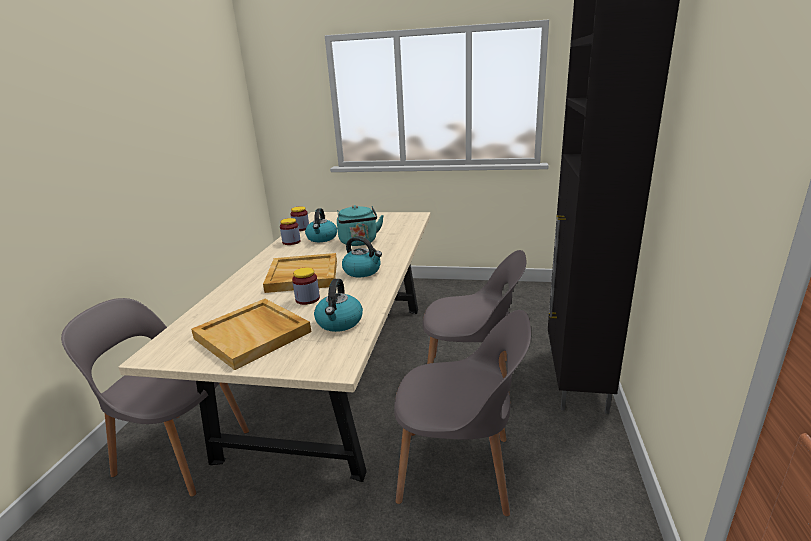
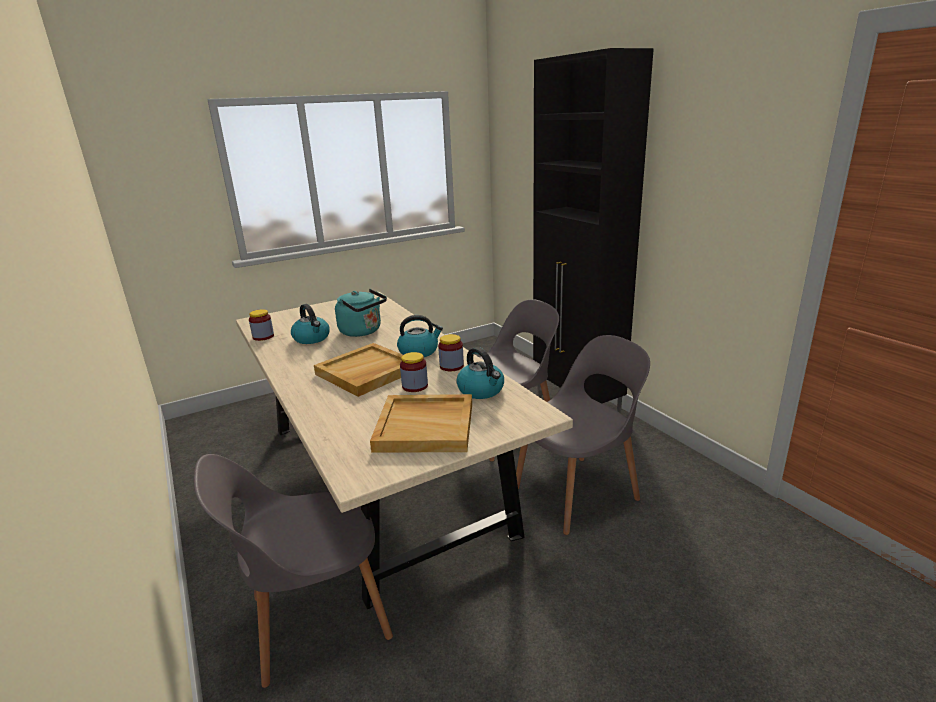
camera: 40 degrees left, 0 degrees up
(291, 242) = (282, 351): jar -> jar (451, 366)

